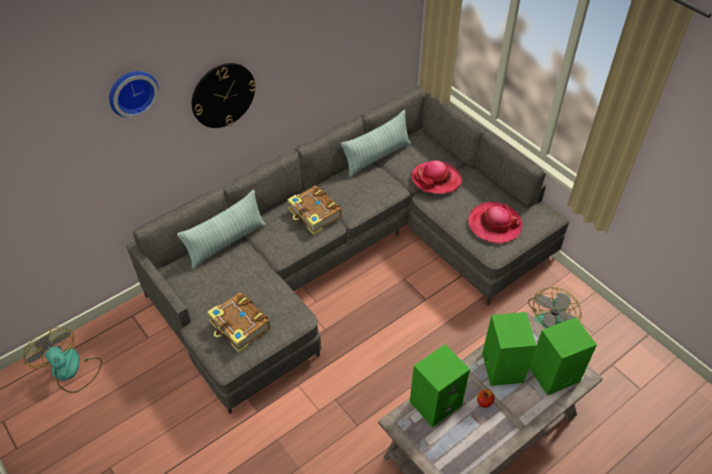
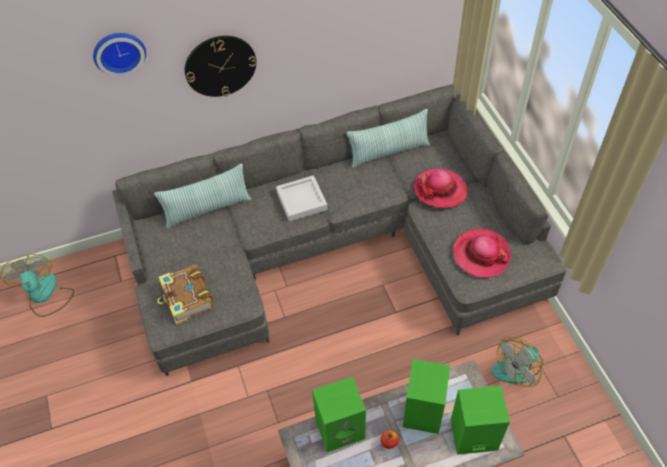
camera: 20 degrees right, 5 degrees up
(314, 215) = (301, 201): book -> grey tray

